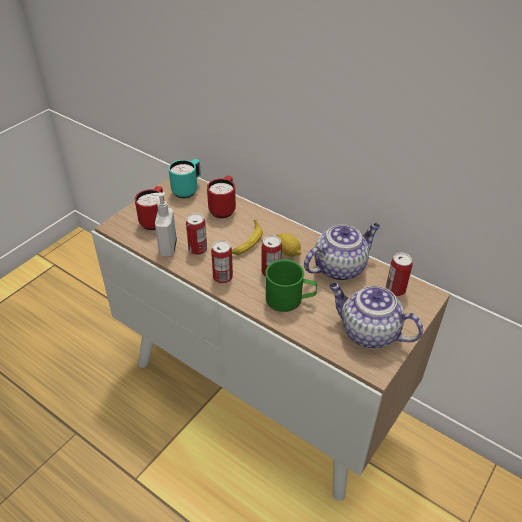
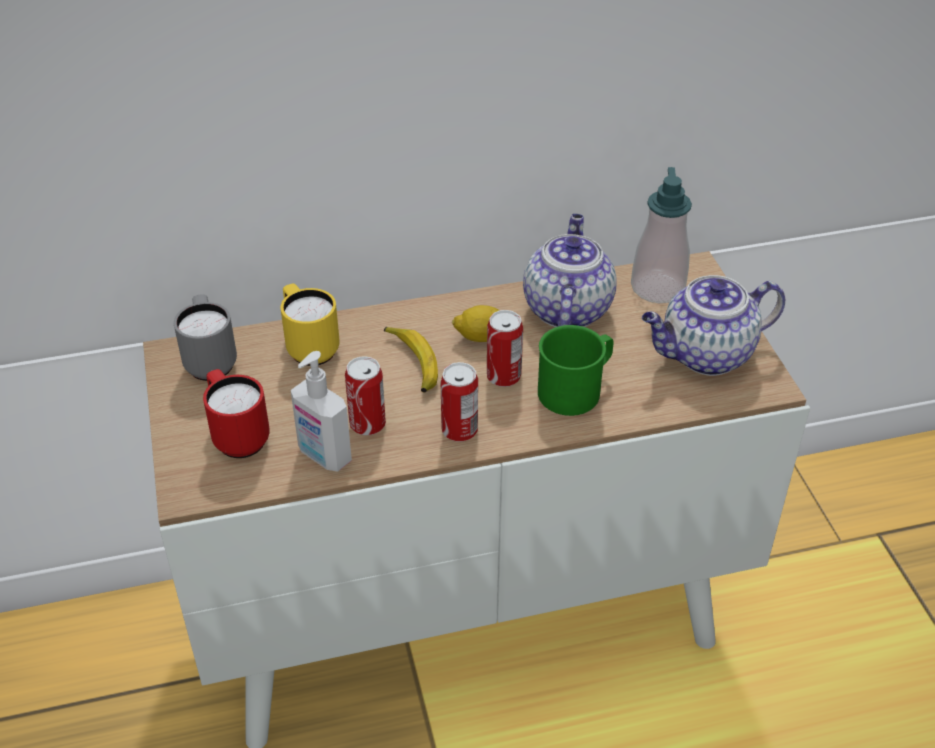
camera: 50 degrees left, 0 degrees up
(187, 190) = (210, 360): turquoise mug -> grey mug
(223, 209) = (309, 347): red mug -> yellow mug
(395, 289) = (657, 288): can -> soap dispenser

